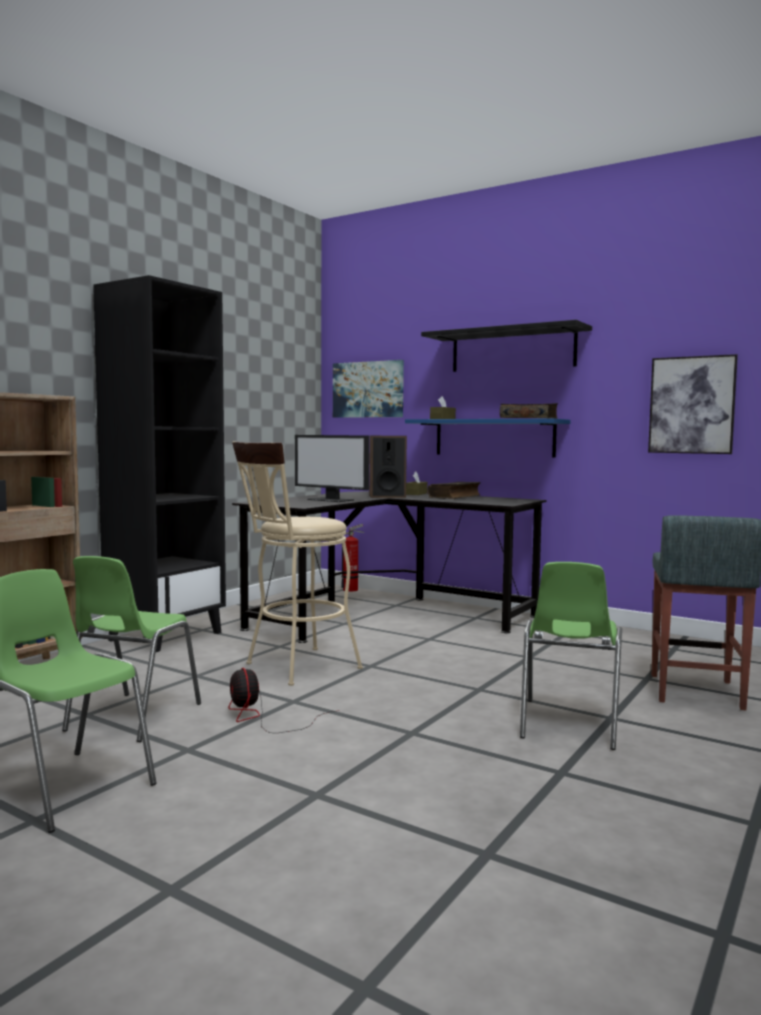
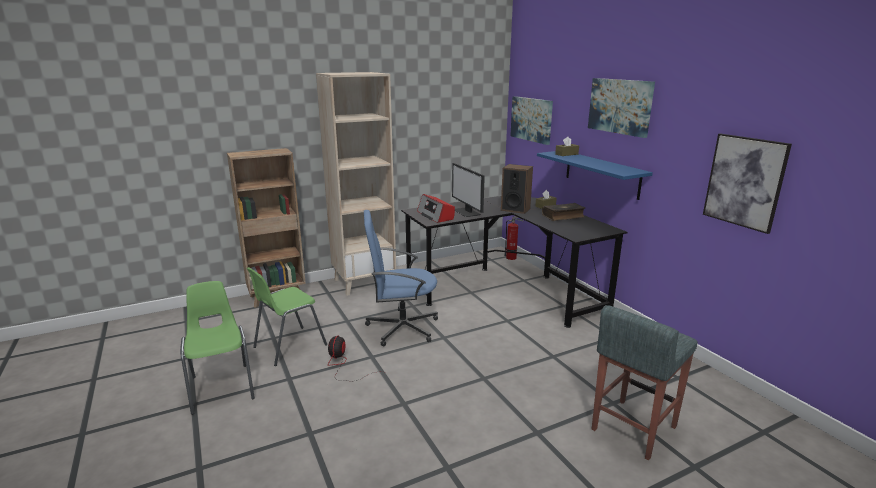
camera: 30 degrees right, 15 degrees up
(166, 636) = (364, 282): black bookcase -> beige bookcase
(295, 503) = (435, 215): none -> radio
(295, 667) = (401, 328): beige stool -> blue office chair
(512, 350) = (620, 106): black shelf -> picture
(529, 418) = (616, 168): book -> none
(568, 724) = (501, 428): green chair -> none

